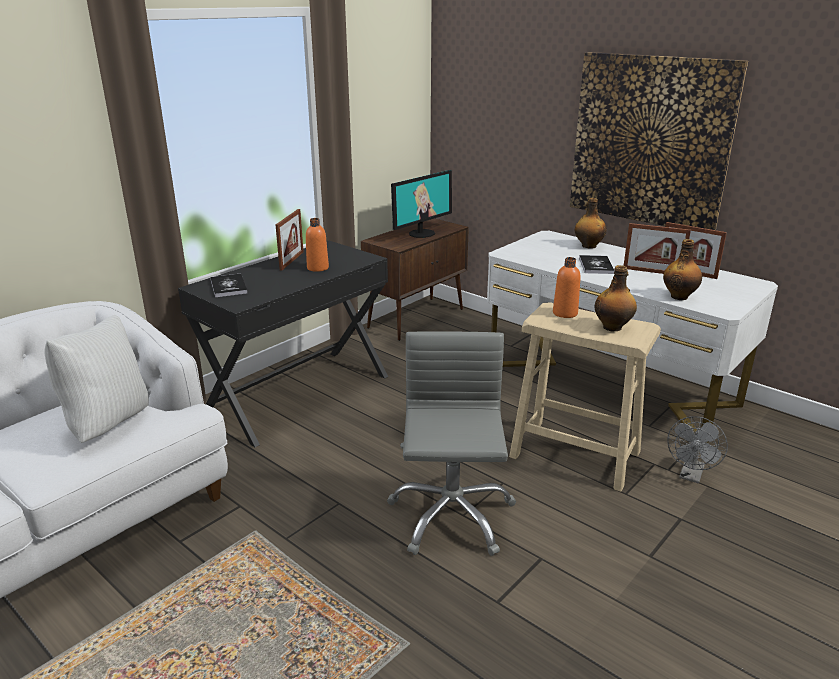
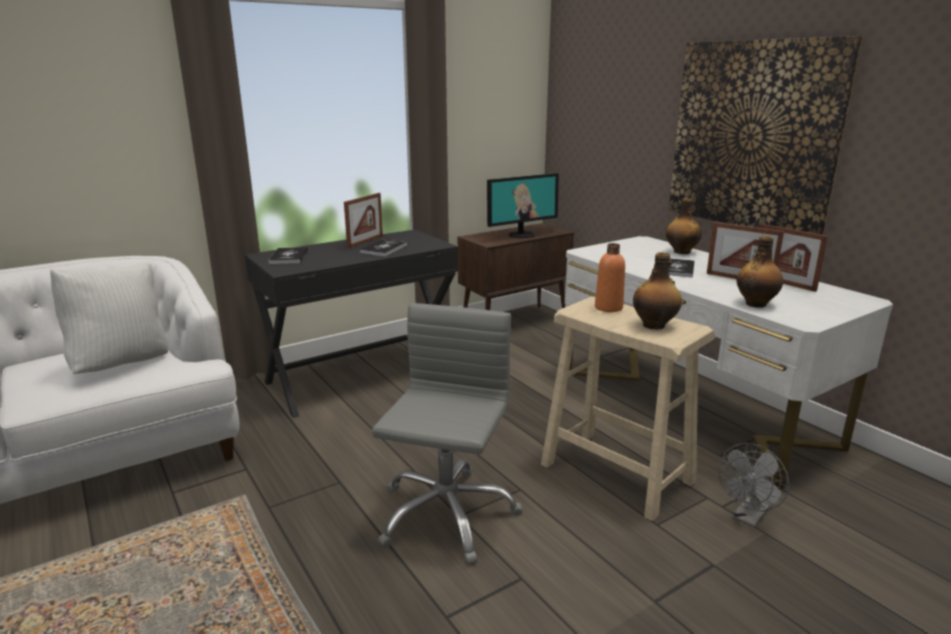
camera: 15 degrees right, 5 degrees down
(317, 268) = (383, 249): orange bottle -> book

